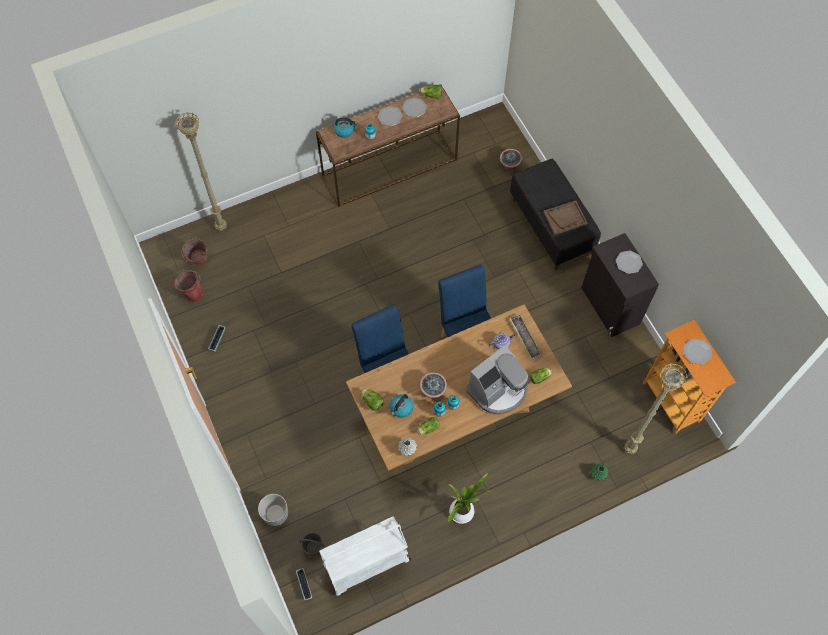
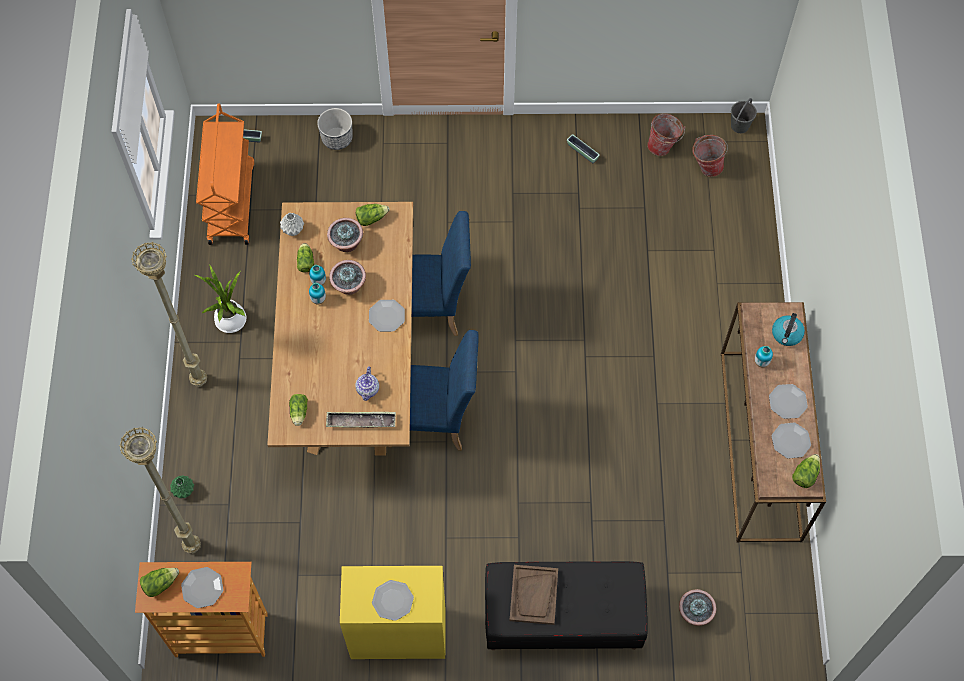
camera: 115 degrees right, 0 degrees up
(222, 227) = (748, 207): beige floor lamp -> beige floor lamp (199, 382)
(313, 548) = (278, 160): grey bucket -> grey bucket (740, 125)
(366, 564) = (231, 203): white cart -> orange cart
(401, 408) = (346, 244): kettle -> potted plant
(443, 357) = (387, 316): none -> plate
(498, 390) = (309, 357): coffee machine -> none
(609, 306) = (397, 632): black cabinet -> yellow cabinet
(710, 377) = (160, 584): none -> lettuce

